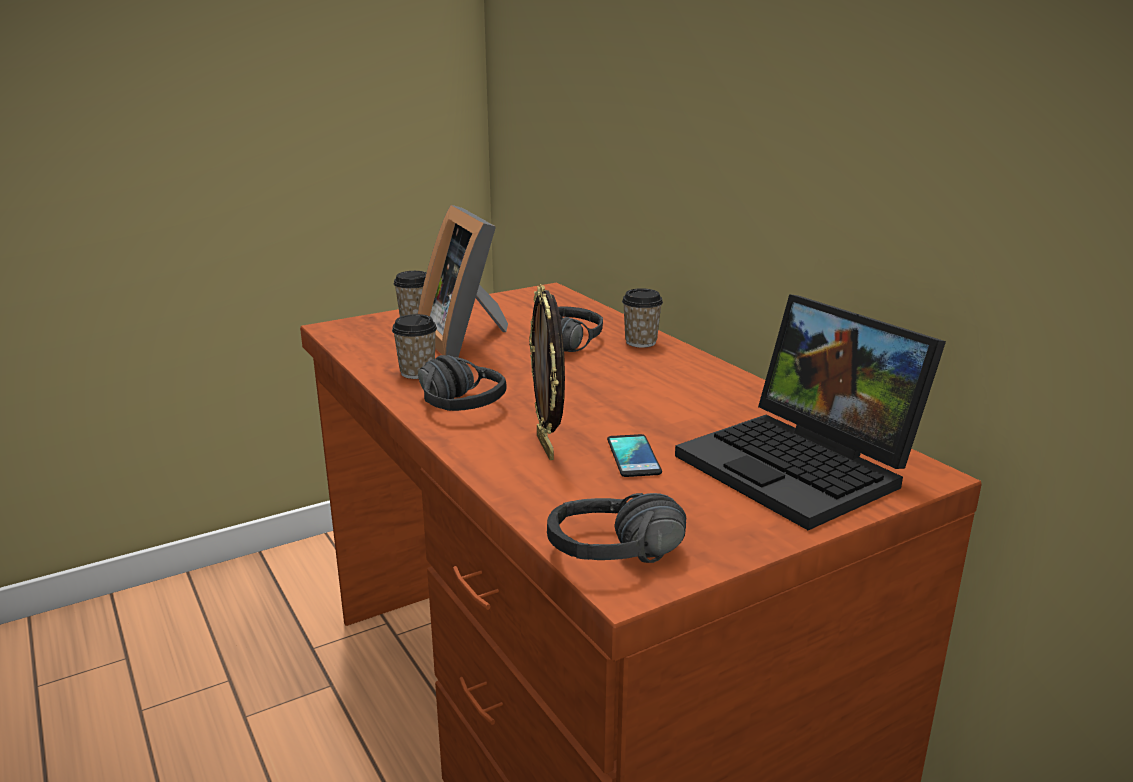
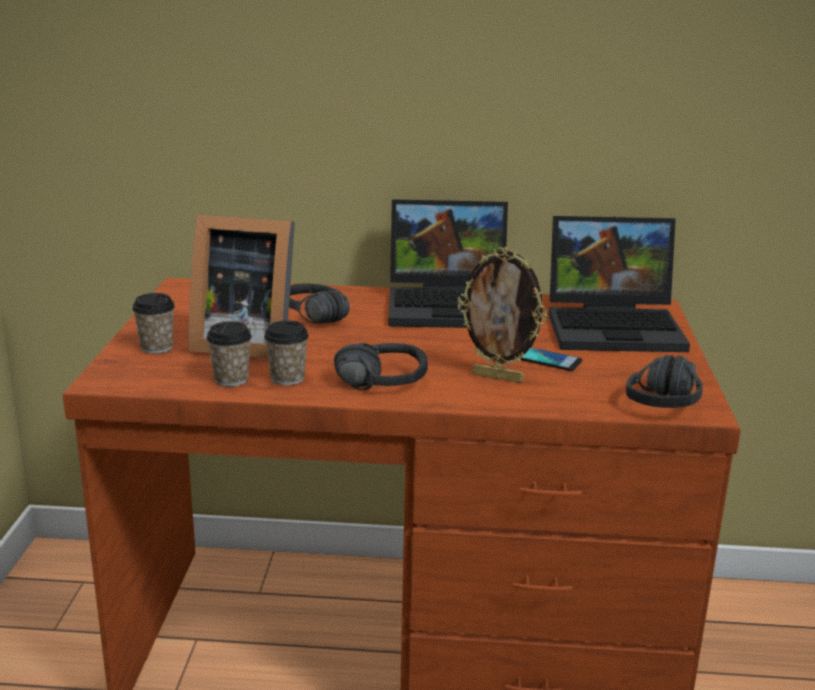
camera: 55 degrees left, 0 degrees up
(641, 342) = (358, 297): cup -> cup (231, 379)
(695, 378) = (451, 305): none -> laptop

